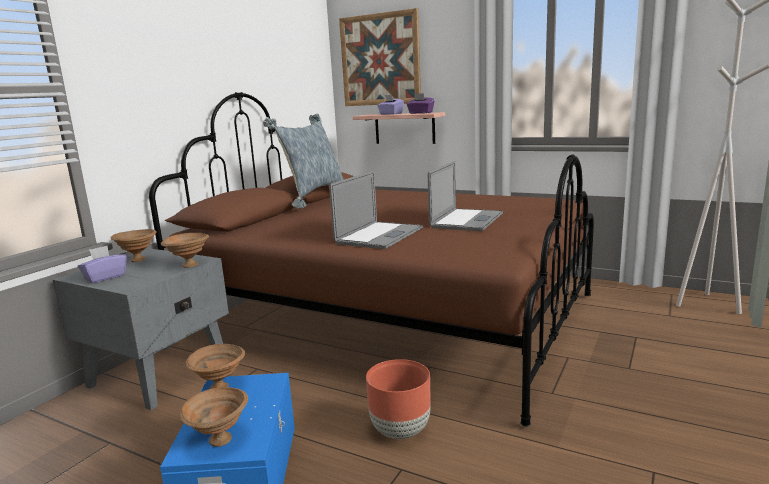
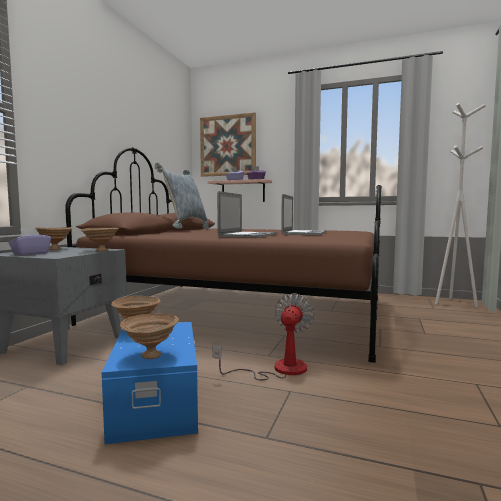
camera: 10 degrees left, 10 degrees down
(399, 431) = (278, 369): brown planter -> fan

